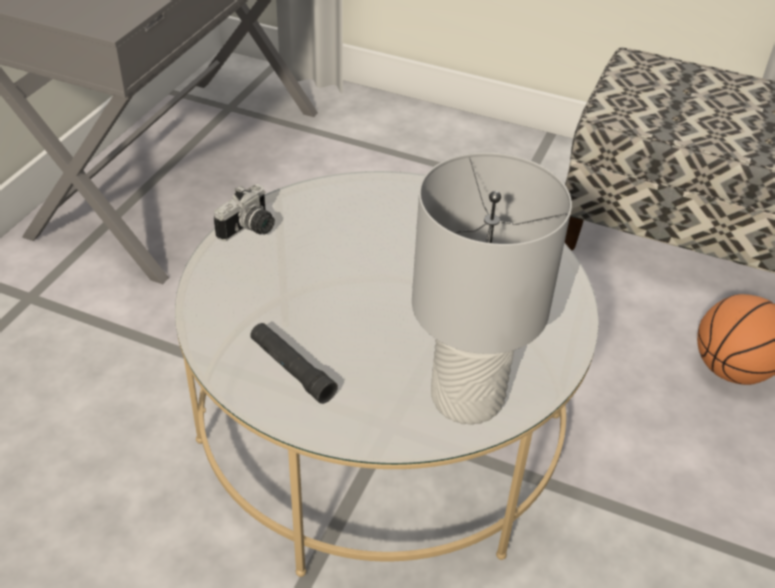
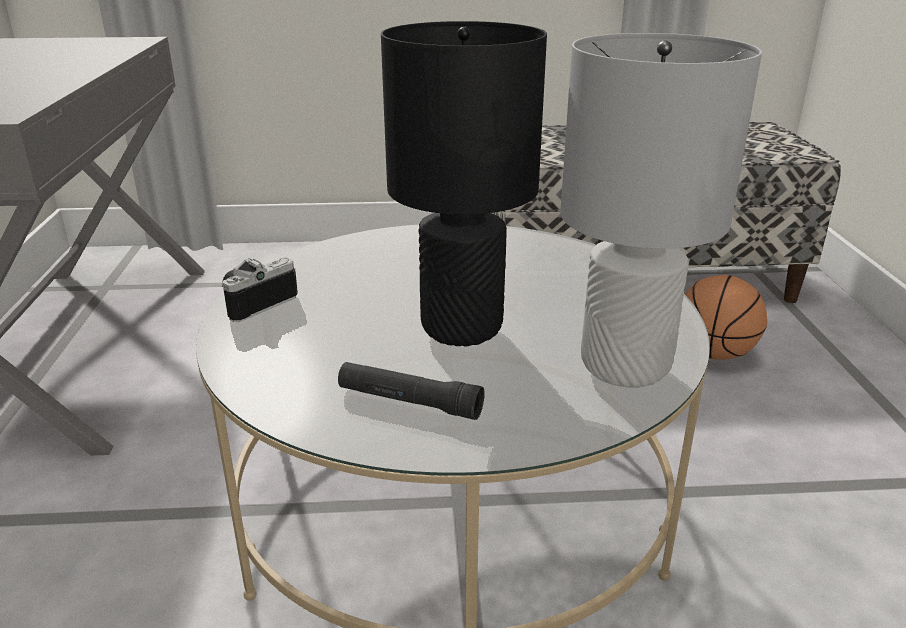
camera: 25 degrees left, 15 degrees down
(250, 230) = (254, 302): camera -> camera turned 150 degrees counterclockwise
(377, 318) = (462, 333): none -> black table lamp

